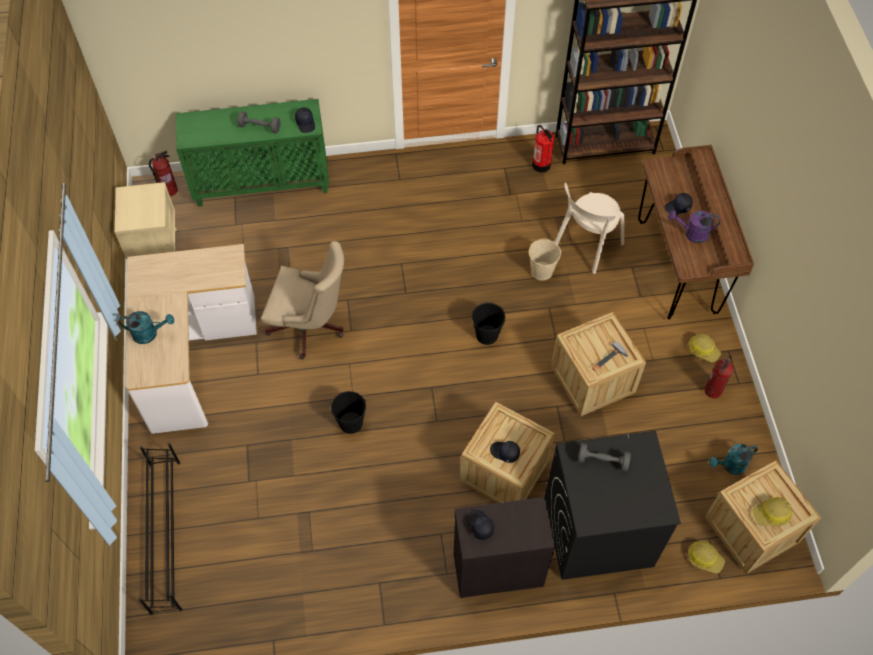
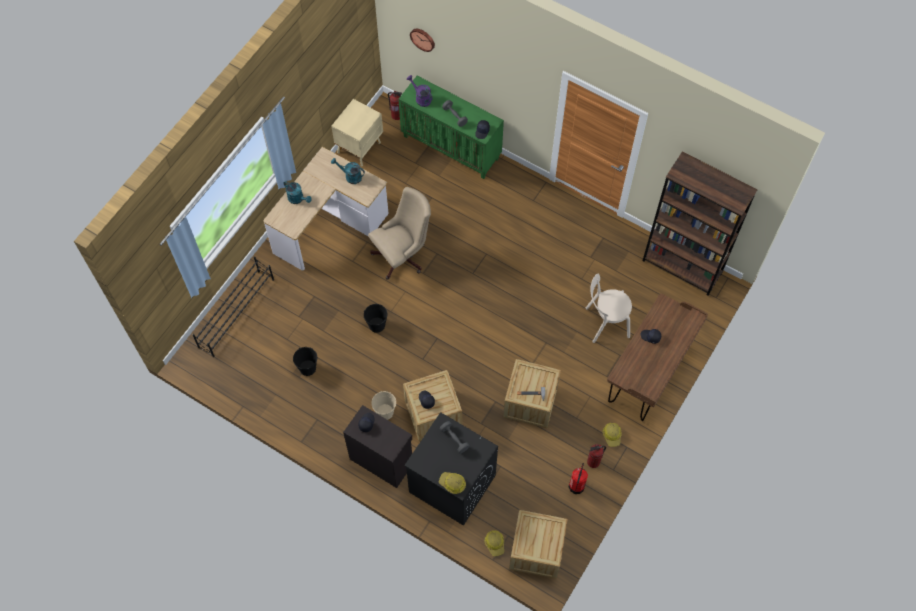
camera: 40 degrees right, 5 degrees up
(167, 48) = (423, 39): none -> wall clock
(311, 327) = (403, 255): beige office chair -> beige office chair turned 90 degrees counterclockwise
(487, 335) = (495, 332): black bucket -> black bucket (307, 368)
(541, 164) = (628, 251): fire extinguisher -> fire extinguisher (576, 486)
(541, 271) = (563, 318): beige bucket -> beige bucket (385, 412)
(691, 233) = (642, 358): purple watering can -> purple watering can (421, 98)
(730, 466) = (559, 509): turquoise watering can -> turquoise watering can (350, 176)
(772, 514) = (535, 543): hard hat -> hard hat (452, 483)

